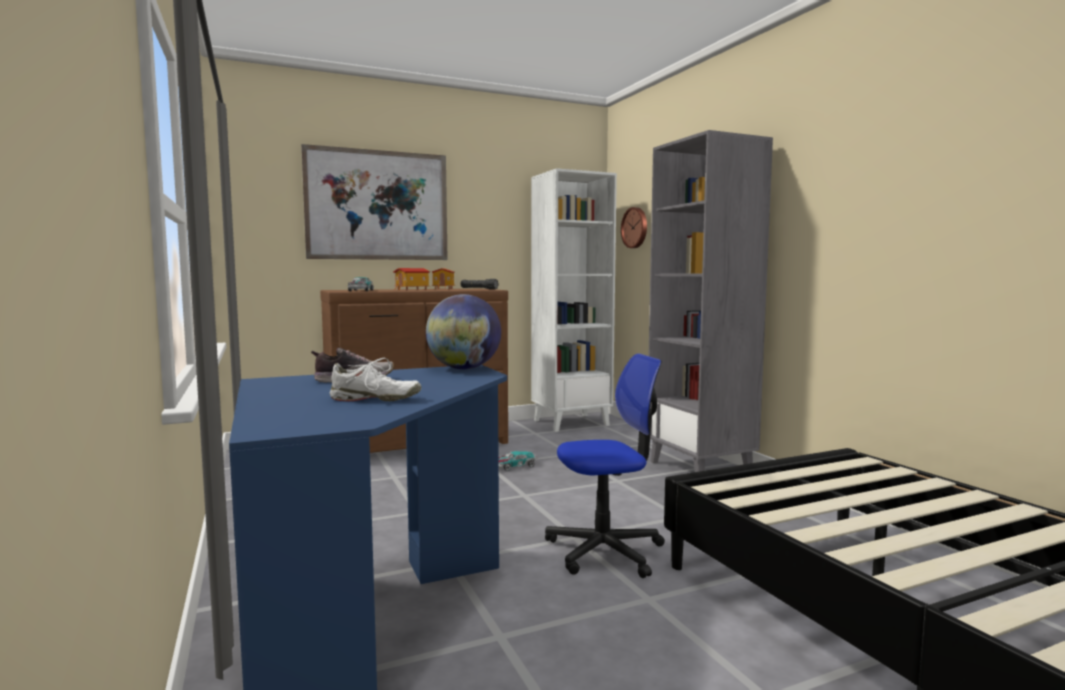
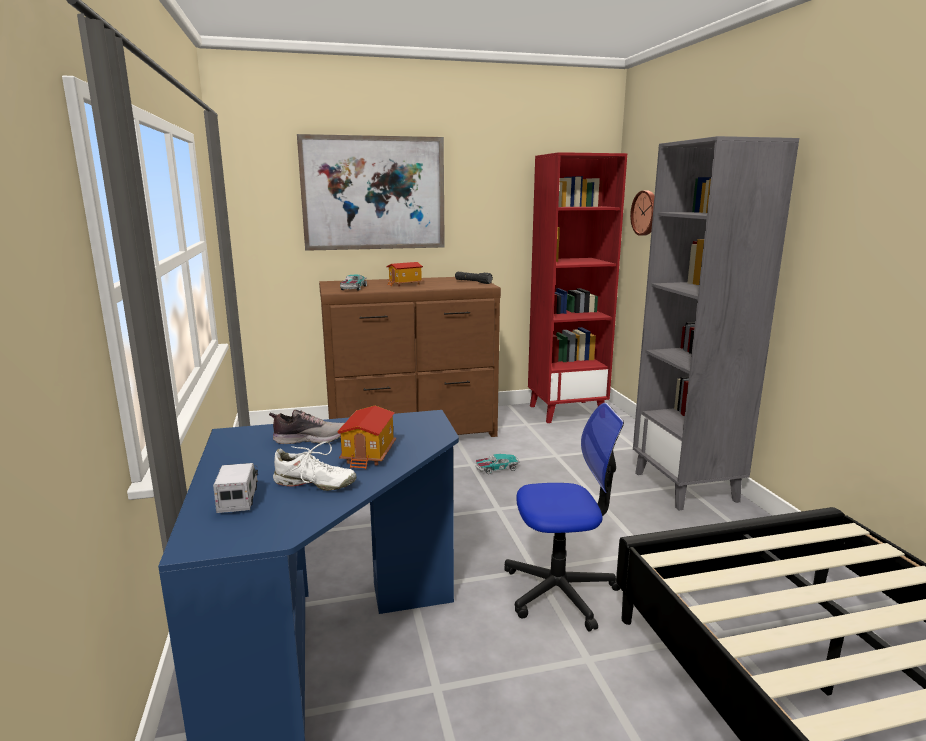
camera: 10 degrees right, 10 degrees up
(297, 409) = (238, 499): none -> toy truck
(444, 289) = (439, 280): toy house -> toy house (369, 455)
(464, 368) = (422, 420): globe -> none
(571, 422) = (566, 411): white bookcase -> red bookcase

